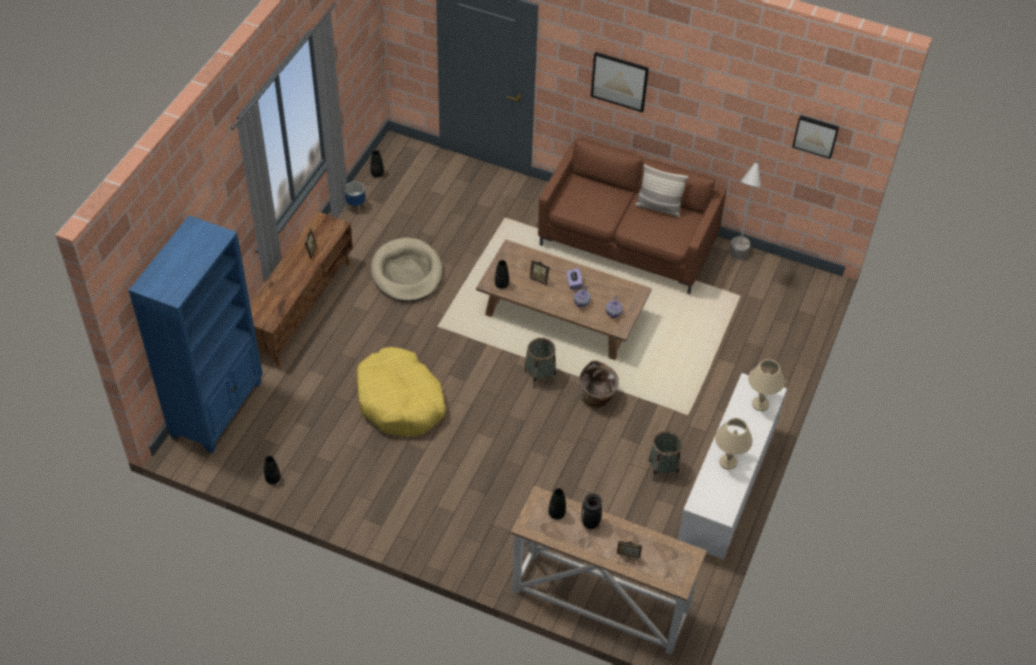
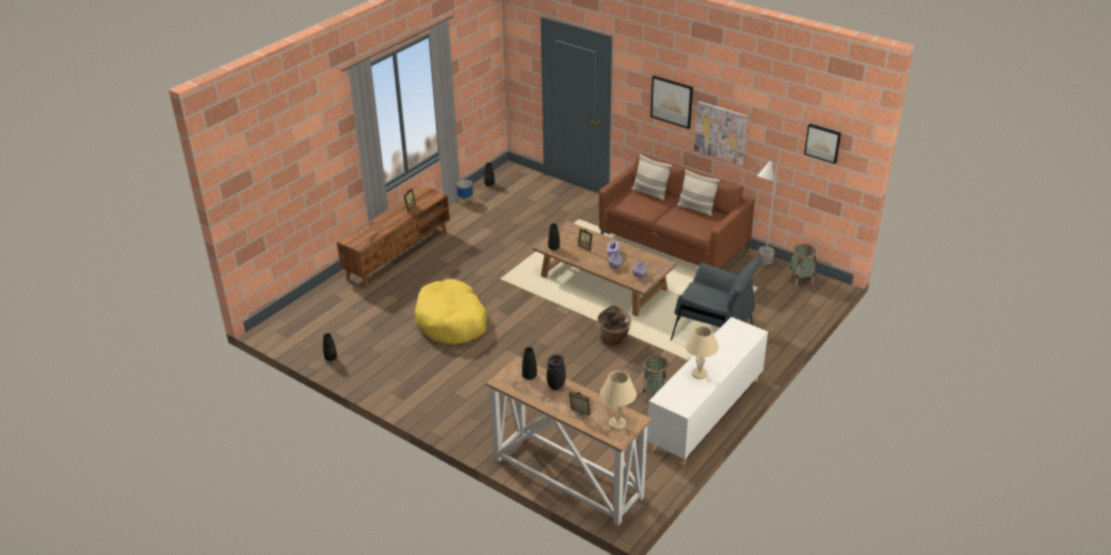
camera: 15 degrees right, 15 degrees down
(218, 409) = (308, 309): blue bookcase -> none
(407, 273) = (488, 244): beige dog bed -> none
(539, 375) = (571, 319): basket -> basket (800, 279)
(597, 189) = (650, 193): none -> pillow
(684, 117) = (720, 132): none -> picture
(705, 369) = (713, 332): none -> grey armchair
(760, 403) = (740, 338): beige table lamp -> beige table lamp (617, 423)

